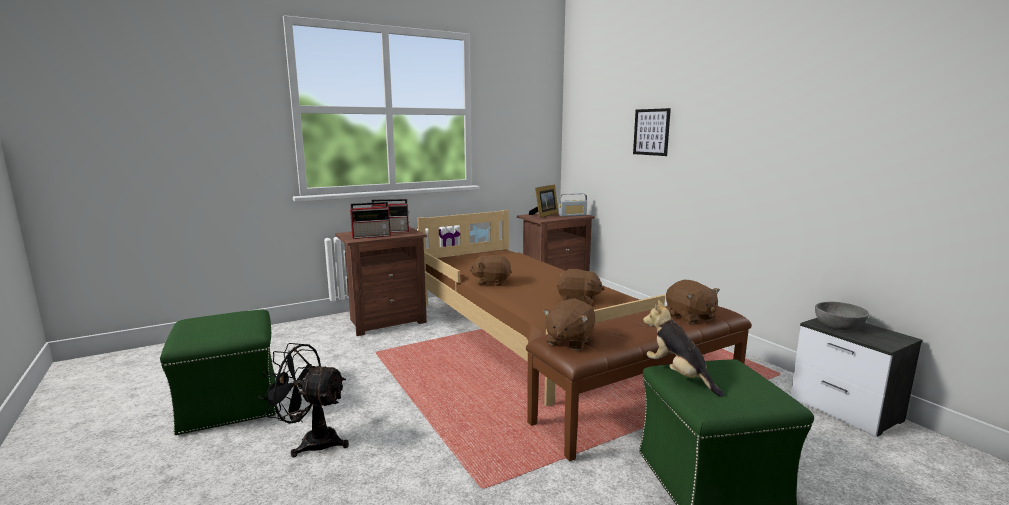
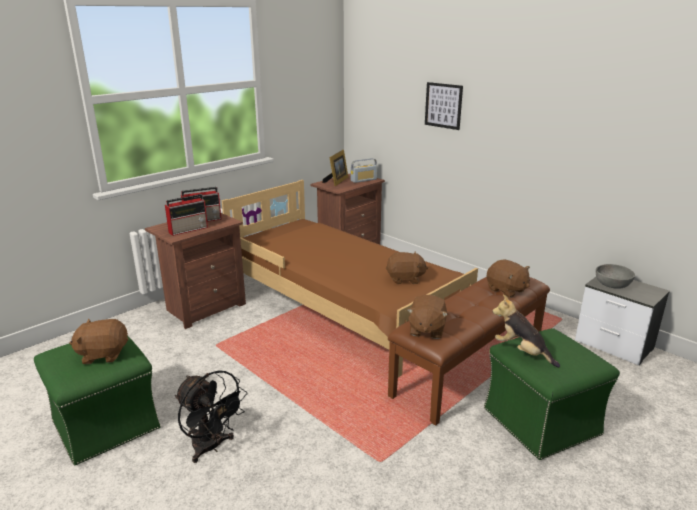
camera: 15 degrees left, 10 degrees up
(311, 441) = (211, 447): black fan -> black fan turned 135 degrees counterclockwise
(491, 282) = (317, 266): brown plush toy -> brown plush toy (103, 354)

